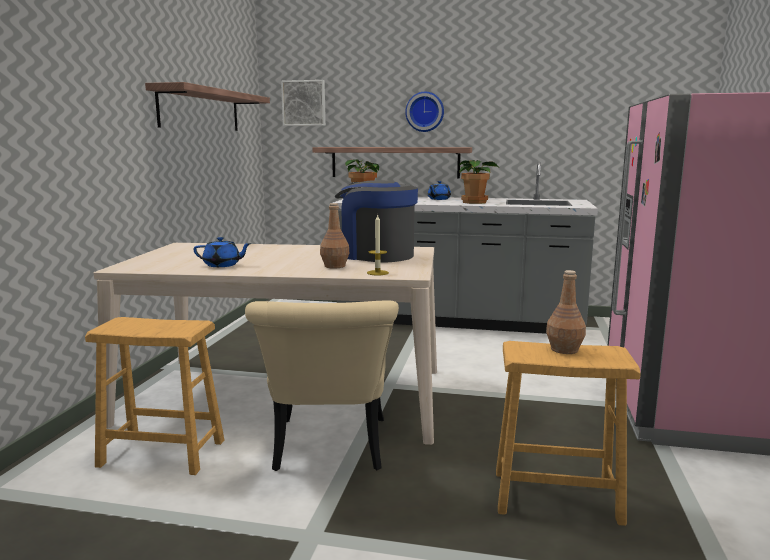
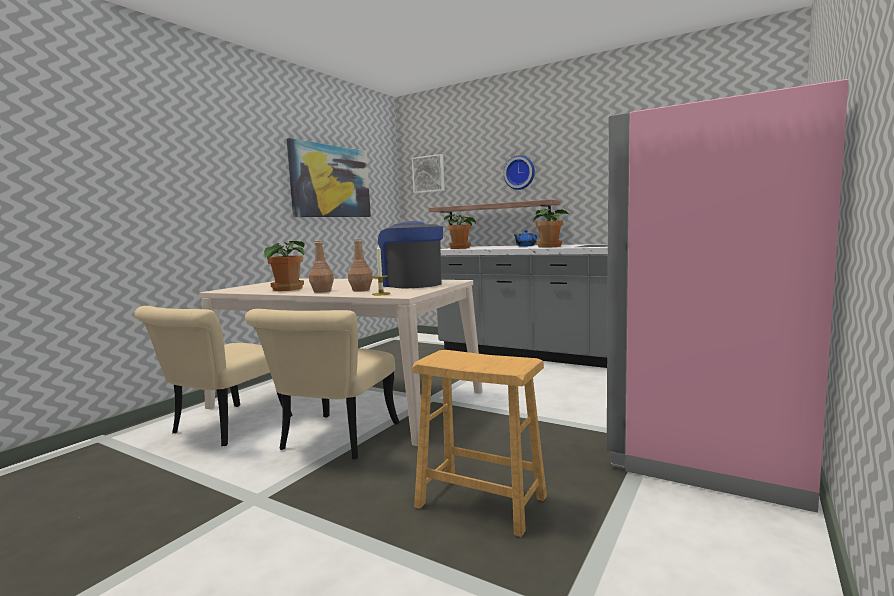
camera: 20 degrees right, 5 degrees down
(162, 453) = (222, 429): brown stool -> beige chair
(200, 110) = (331, 181): shelf -> picture
(223, 265) = (286, 289): blue teapot -> potted plant
(564, 350) = (481, 358): brown bottle -> brown bottle (322, 291)

